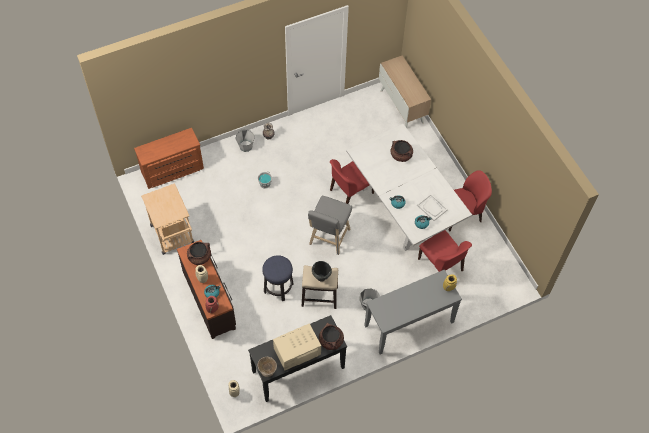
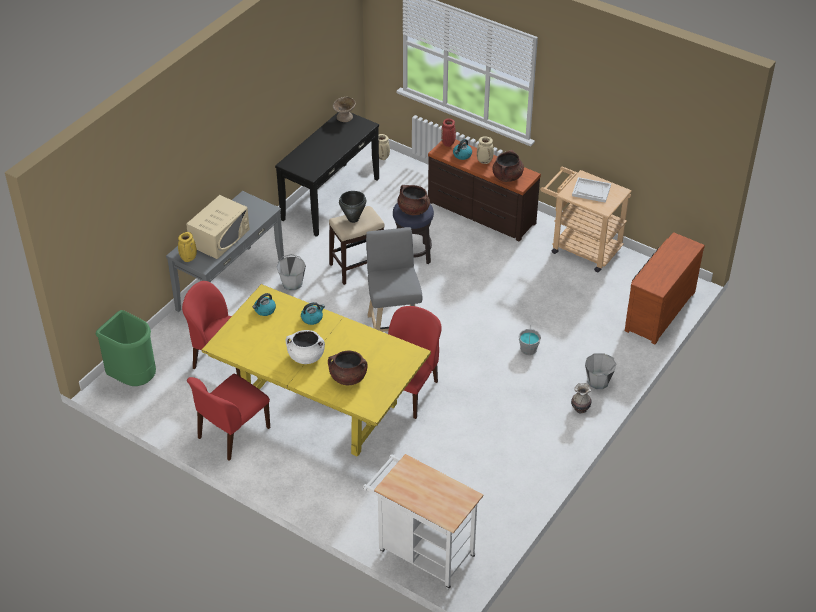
camera: 150 degrees right, 15 degrees down
(297, 351) = (326, 141): beige microwave -> beige microwave (219, 237)
(331, 341) = (295, 162): brown cooking pot -> brown cooking pot (413, 210)
(402, 106) = (421, 551): cabinet -> white cart
(403, 208) = (320, 405): white dining table -> yellow dining table
(416, 180) = (306, 357): none -> white cooking pot
(432, 208) = (262, 333): white tray -> white tray (591, 191)
(501, 282) = (134, 378): none -> green trash can

